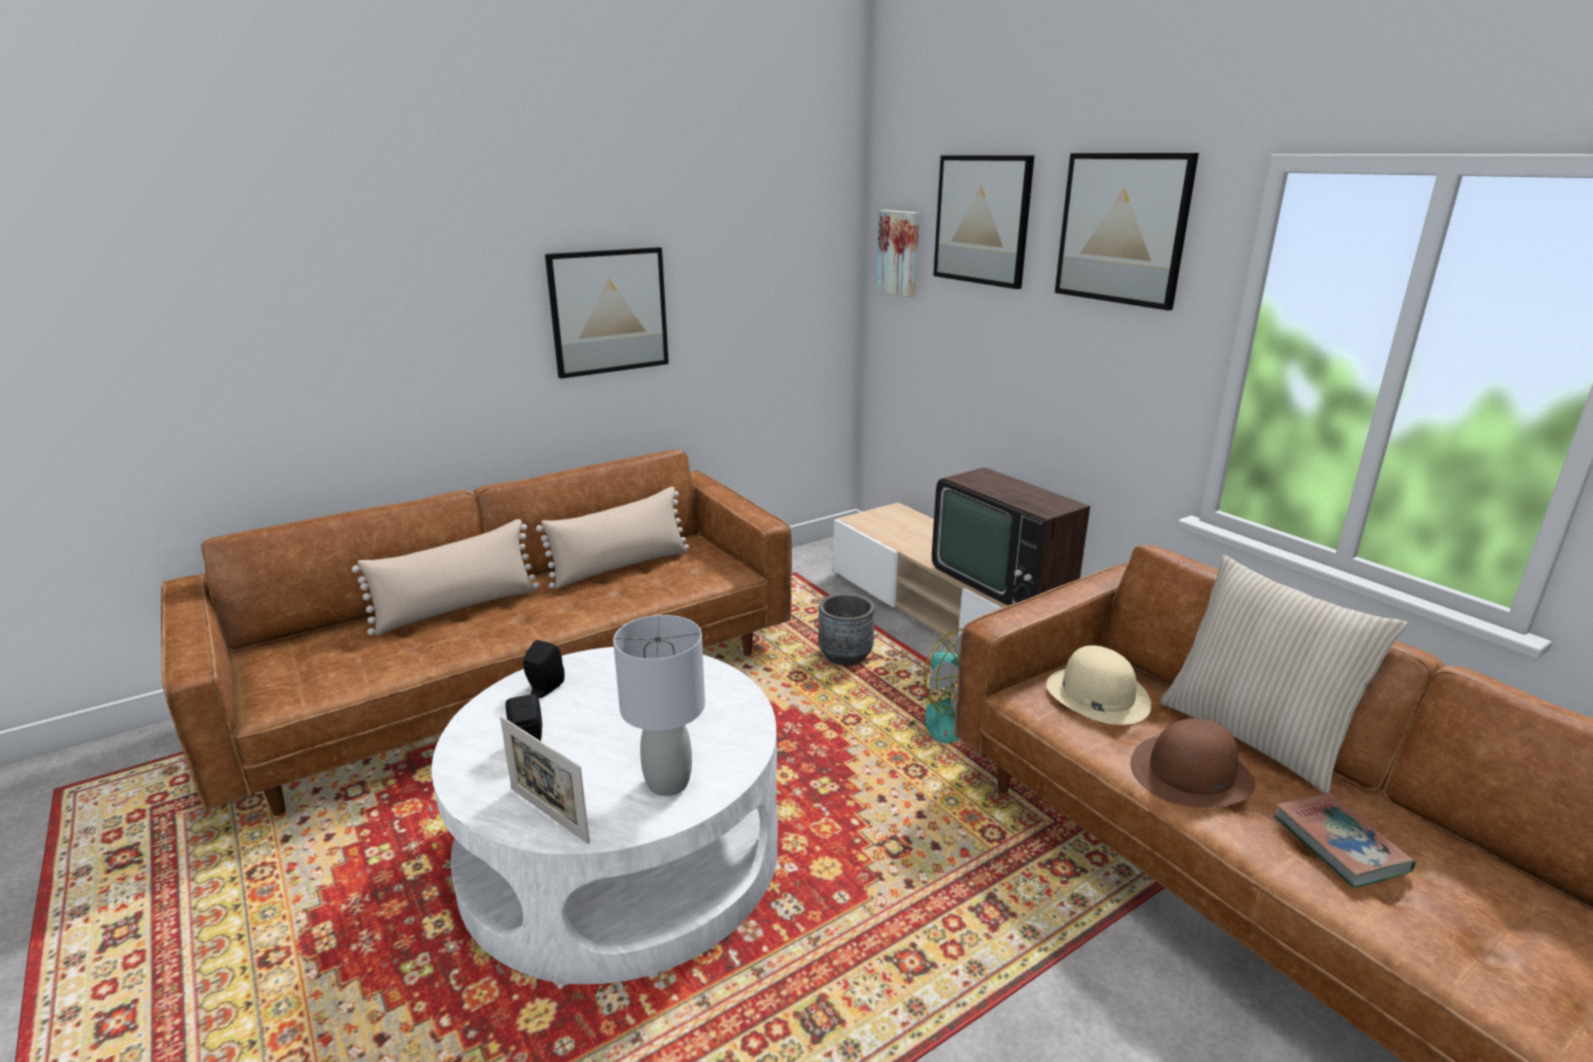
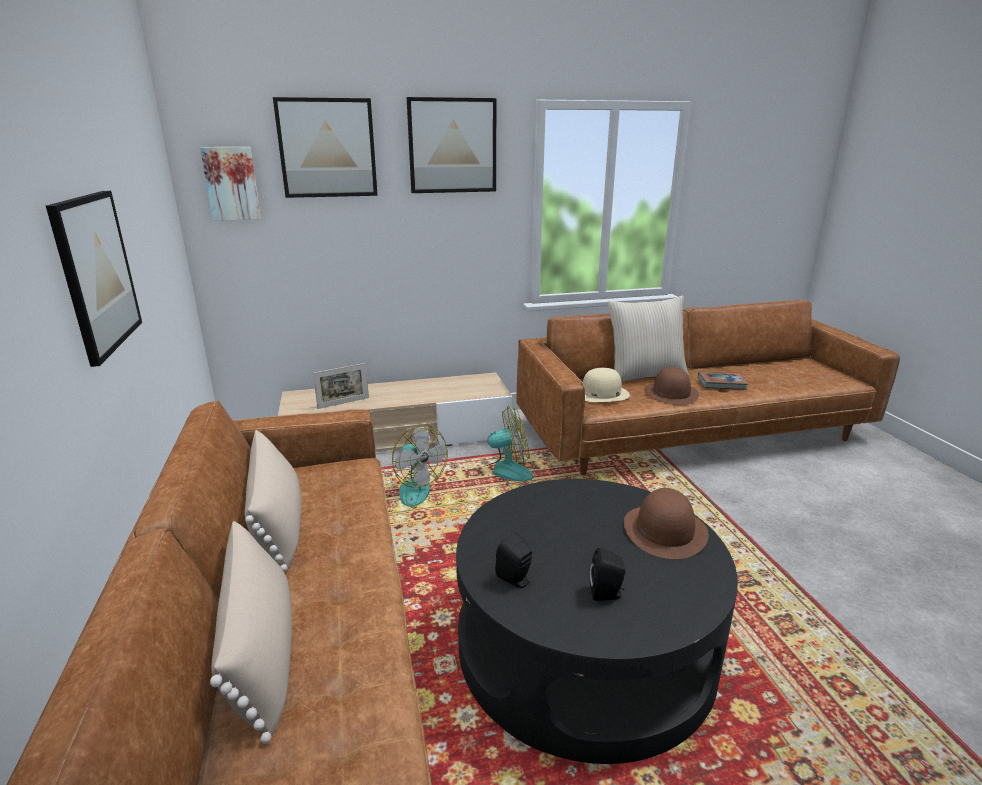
camera: 70 degrees left, 0 degrees up
(549, 815) = (695, 588): picture frame -> picture frame (343, 403)
(621, 850) = (584, 644): white coffee table -> black coffee table
(669, 782) = (664, 530): grey table lamp -> brown hat
(845, 656) = (408, 489): grey planter -> fan
(1005, 580) = (440, 389): television -> none

